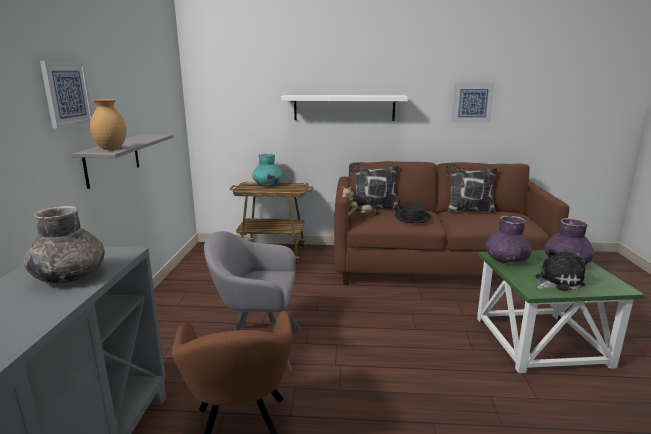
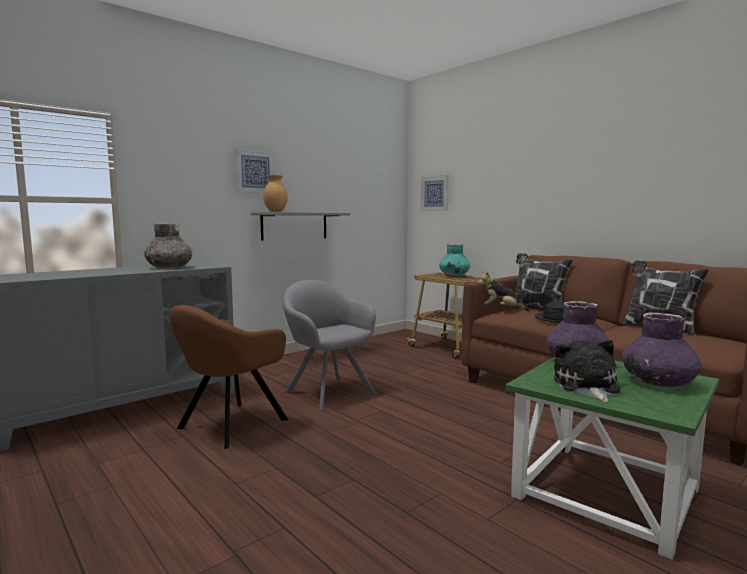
camera: 45 degrees right, 10 degrees down
(344, 107) = (538, 196): white shelf -> none
(472, 102) = (703, 182): picture -> picture (435, 193)
(556, 281) = (586, 386): plush toy -> plush toy turned 105 degrees counterclockwise

